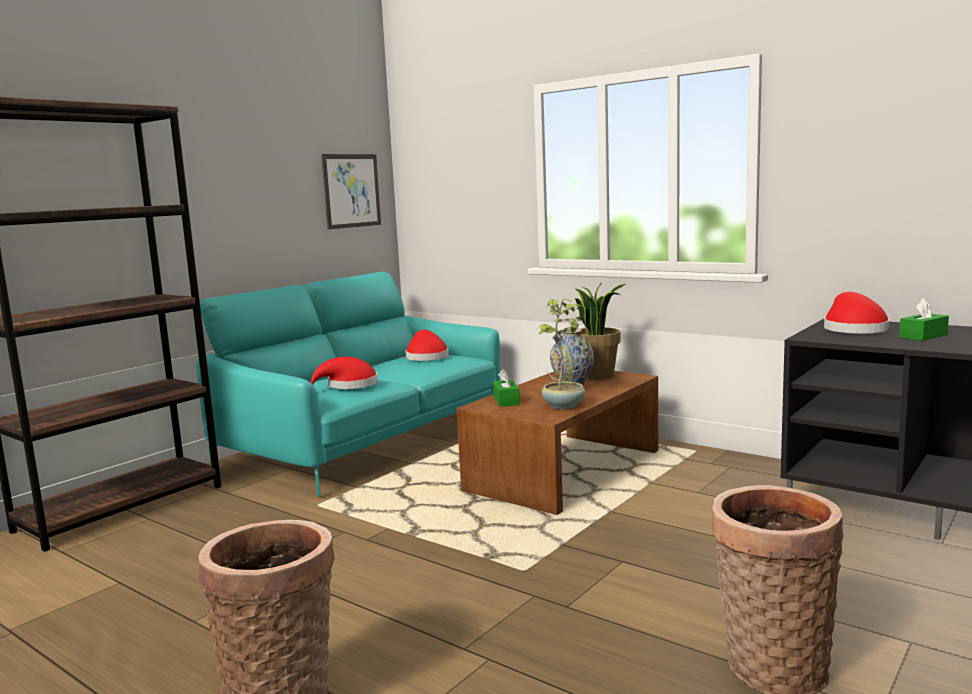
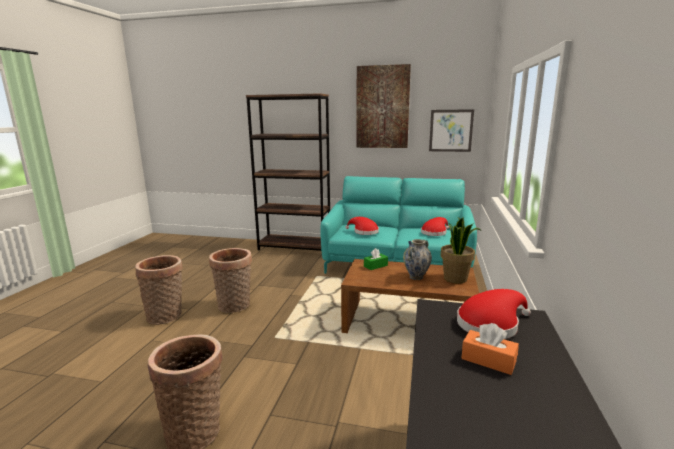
camera: 65 degrees right, 5 degrees up
(244, 147) = (382, 107): none -> picture
(345, 603) = (235, 306): none -> basket
(565, 406) = (378, 281): potted plant -> none
(923, 336) = (488, 360): green tissue box -> orange tissue box

